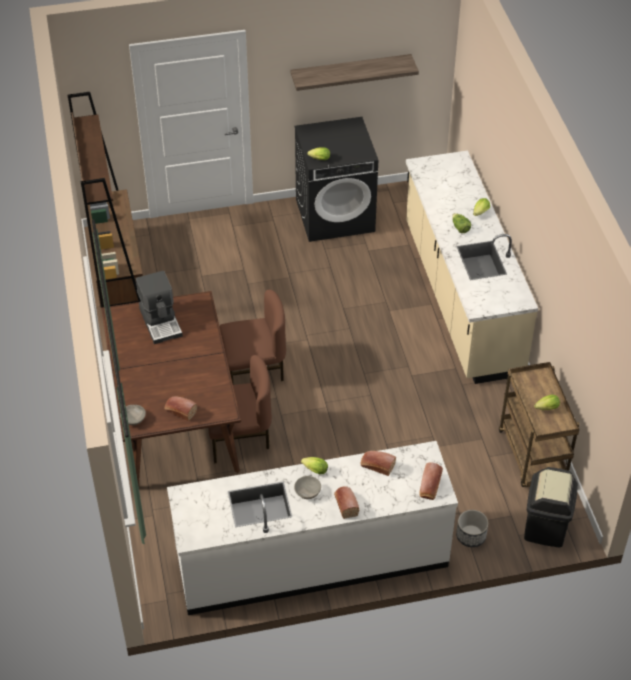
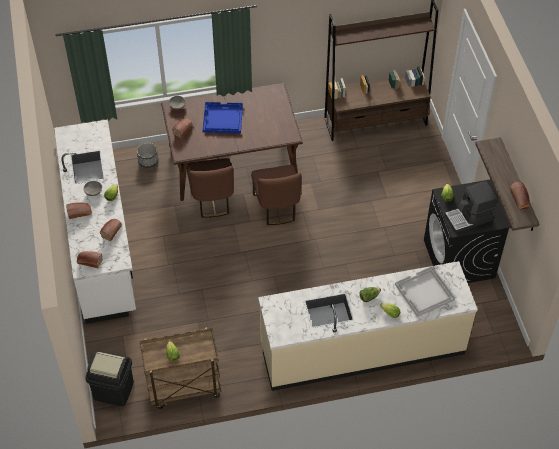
camera: 90 degrees right, 5 degrees up
(161, 322) = (269, 115): coffee machine -> coffee machine (469, 218)
(163, 370) = (222, 119): none -> blue tray
(381, 63) = (520, 200): none -> bread
(450, 186) = (424, 292): none -> white tray
(471, 536) = (111, 340): planter -> planter (148, 161)

